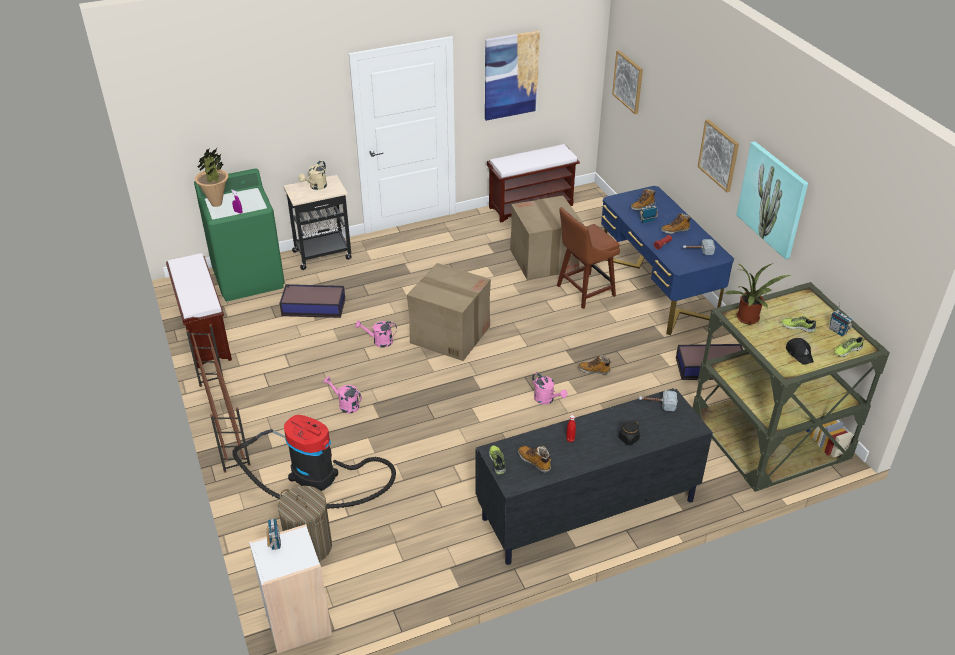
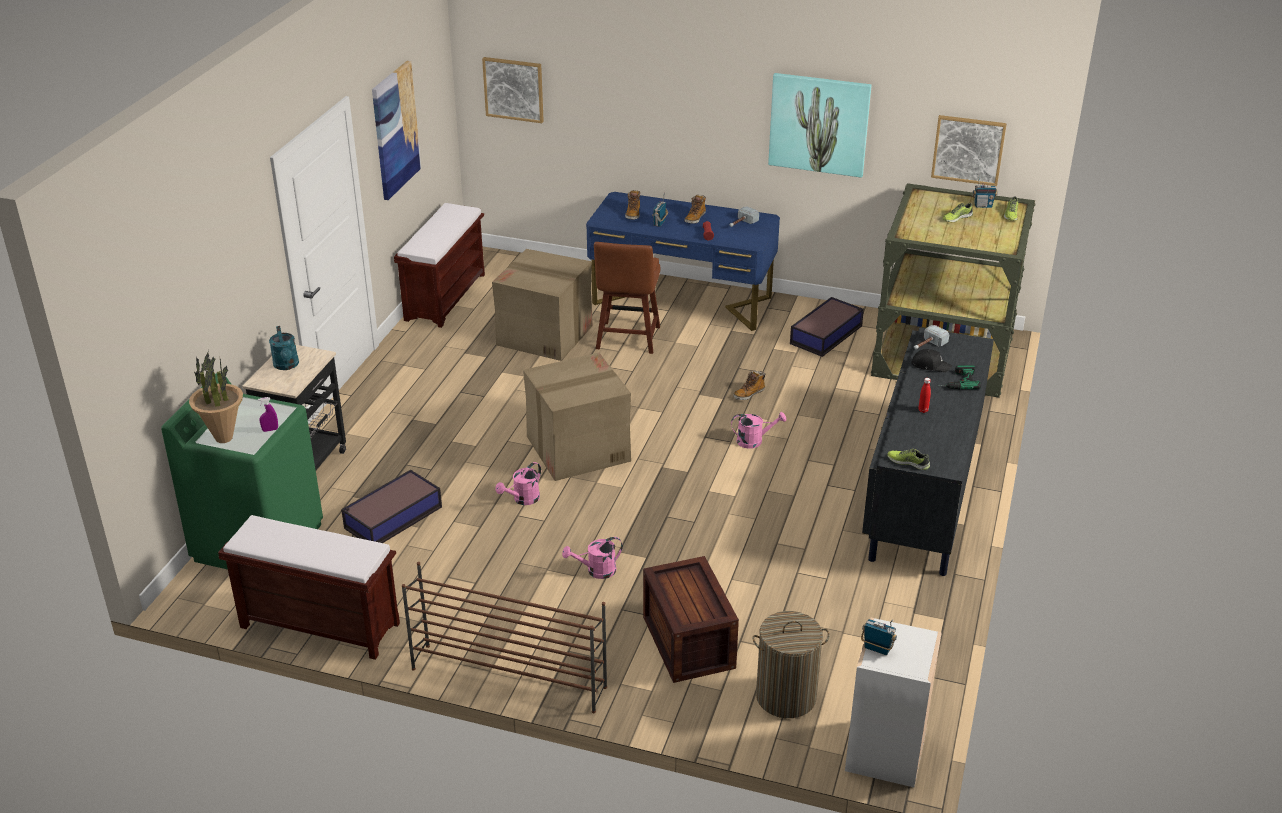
camera: 50 degrees left, 5 degrees down
(316, 187) = (287, 366): beige watering can -> turquoise watering can
(319, 478) = (689, 643): vacuum cleaner -> crate
(534, 461) = (930, 442): boot -> none
(628, 439) = (956, 381): black jar -> power drill
(719, 155) = (715, 112): picture -> picture (968, 149)
(748, 320) = (920, 232): potted plant -> none
(799, 354) = (991, 234): black cap -> black cap (930, 365)

